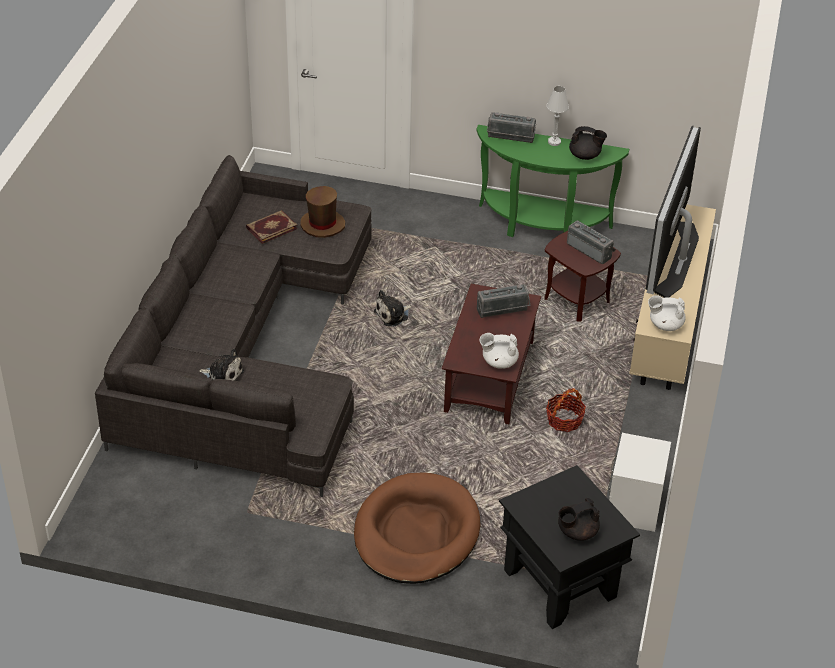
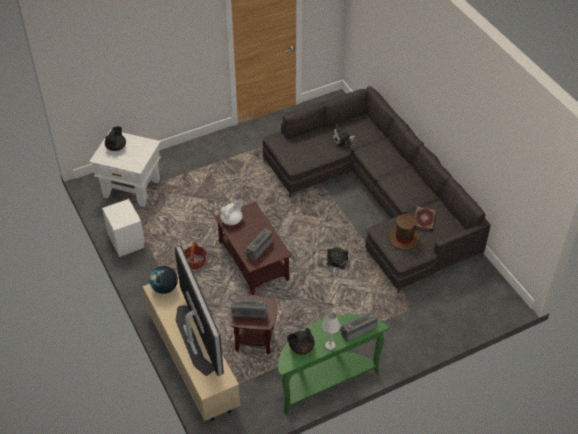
camera: 140 degrees right, 5 degrees up
(416, 533) = (210, 171): brown dog bed -> none
(560, 583) = (131, 188): black side table -> white side table
(665, 325) = (165, 288): white teapot -> globe

